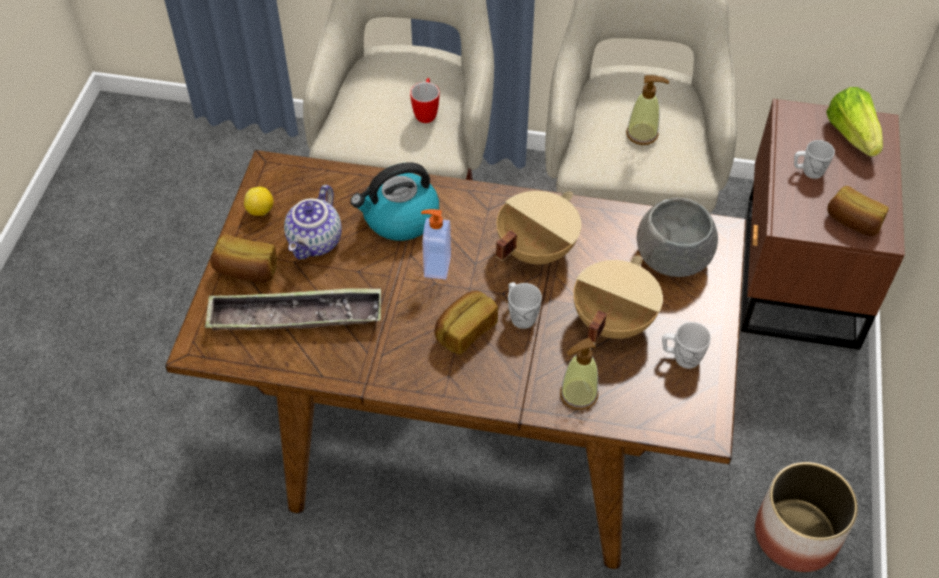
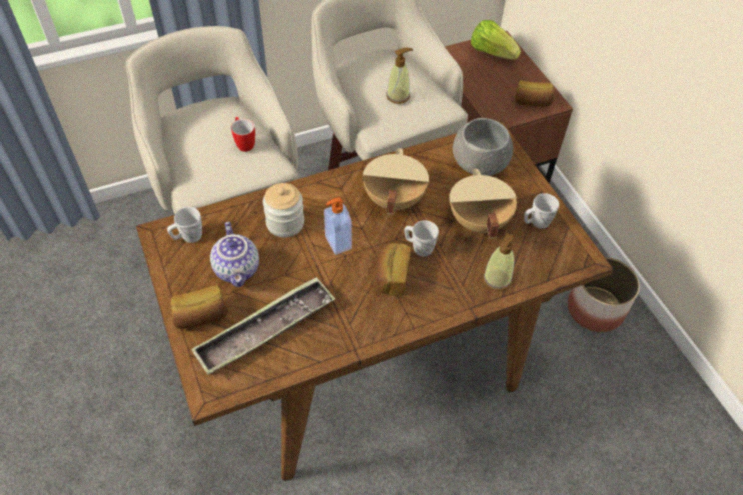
camera: 35 degrees left, 0 degrees up
(261, 211) = (177, 267): lemon -> none
(399, 218) = (285, 223): kettle -> jar
(808, 171) = (485, 84): white mug -> white mug (188, 237)

